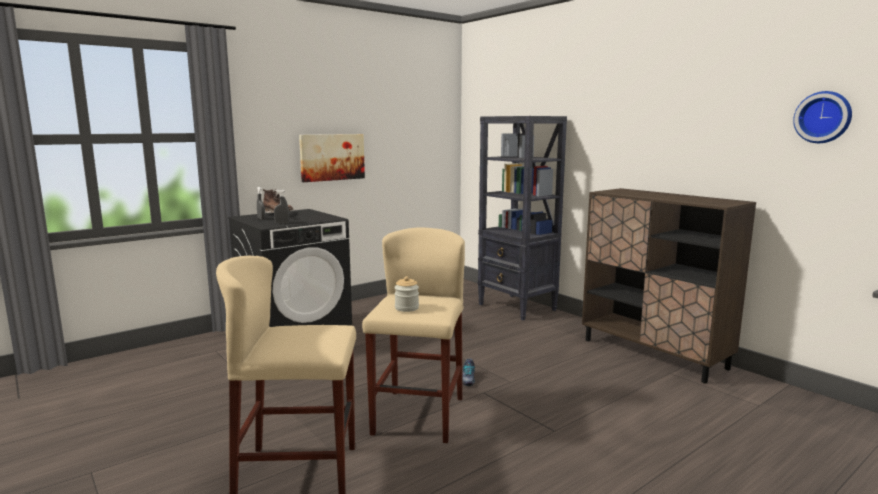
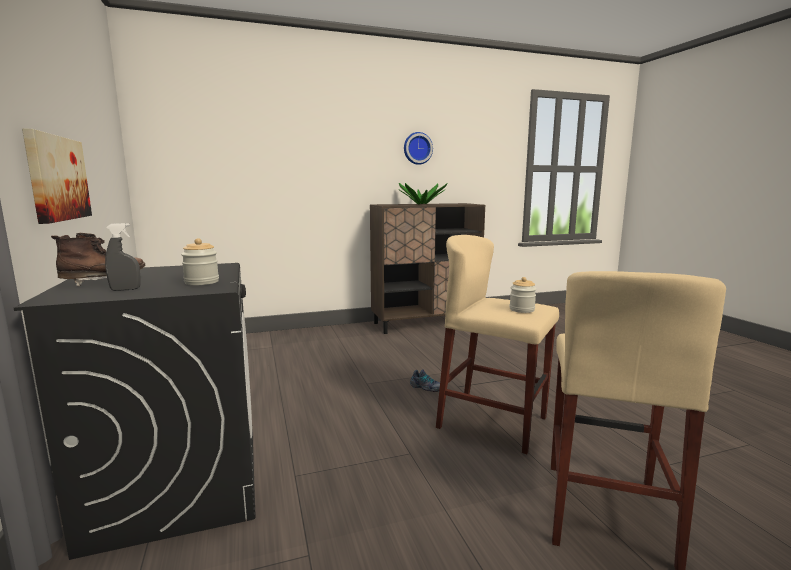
camera: 70 degrees left, 0 degrees up
(282, 223) = (202, 282): grey spray bottle -> jar
(517, 307) = (284, 338): black bookcase -> none
(657, 195) = (421, 204): none -> potted plant
(823, 117) = (491, 149): wall clock -> wall clock (417, 148)

